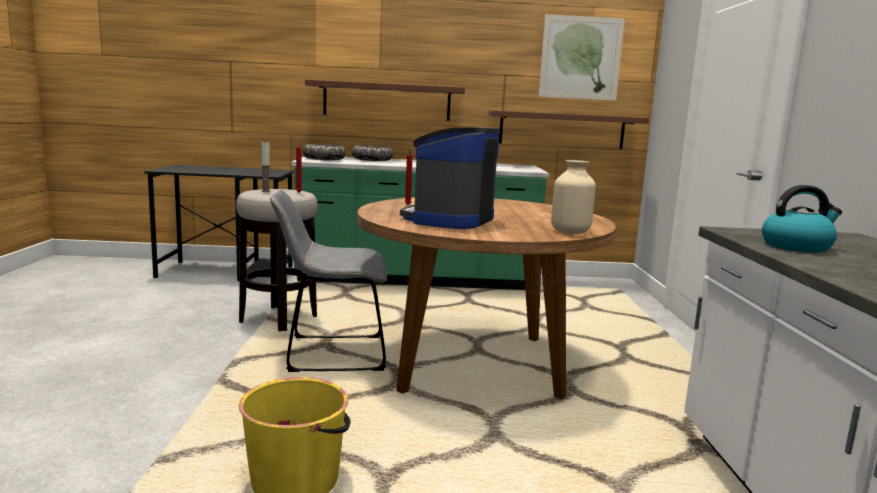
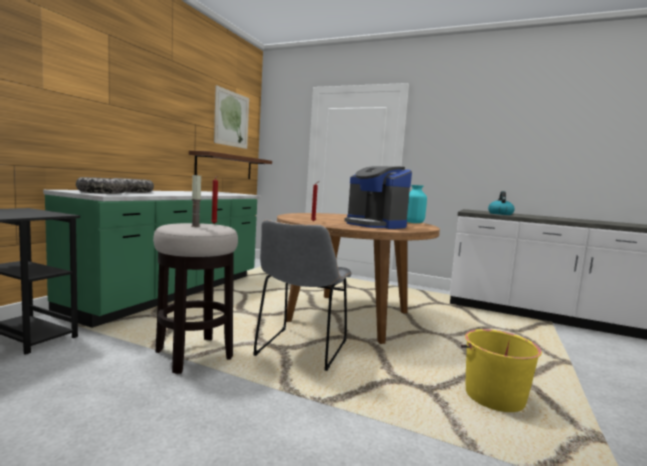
camera: 65 degrees left, 5 degrees down
(387, 101) = (118, 136): brown shelf -> none
(570, 232) = (413, 222): beige vase -> turquoise vase

